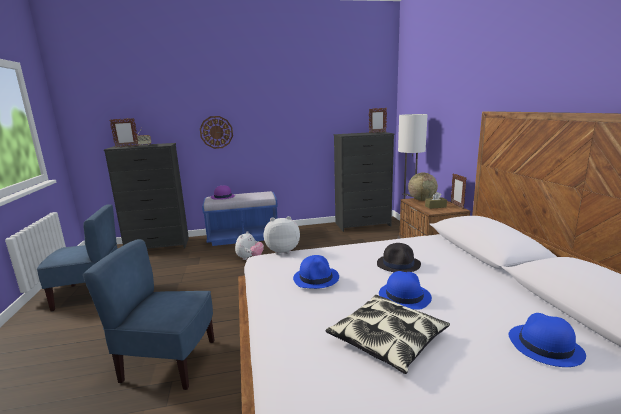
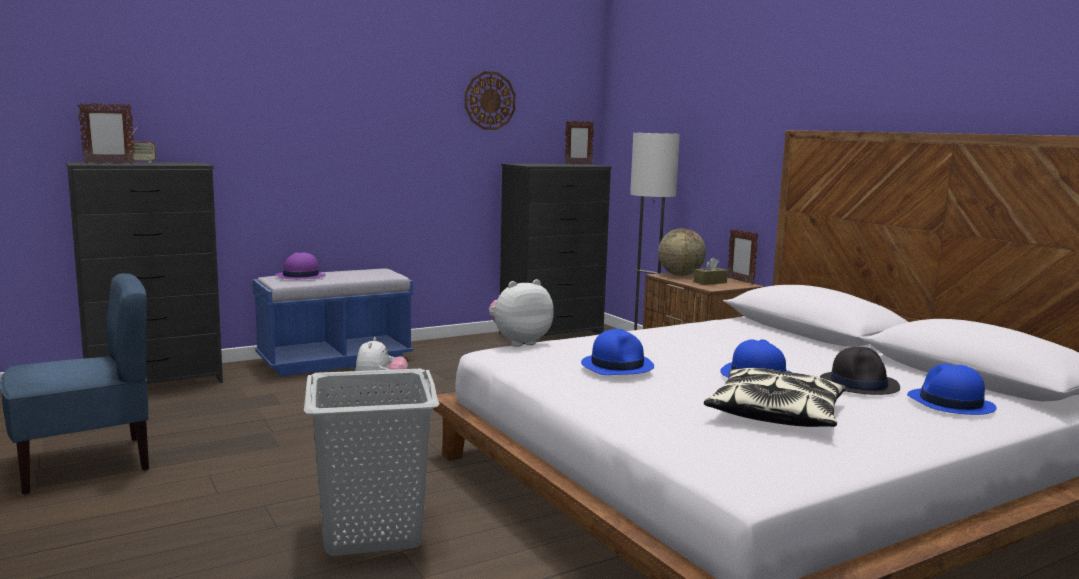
camera: 20 degrees left, 5 degrees down
(168, 362) = (371, 531): blue chair -> grey laundry basket
(216, 132) = (285, 146): wall clock -> wall clock (489, 100)
(398, 264) = (716, 348): black hat -> black hat (859, 384)

